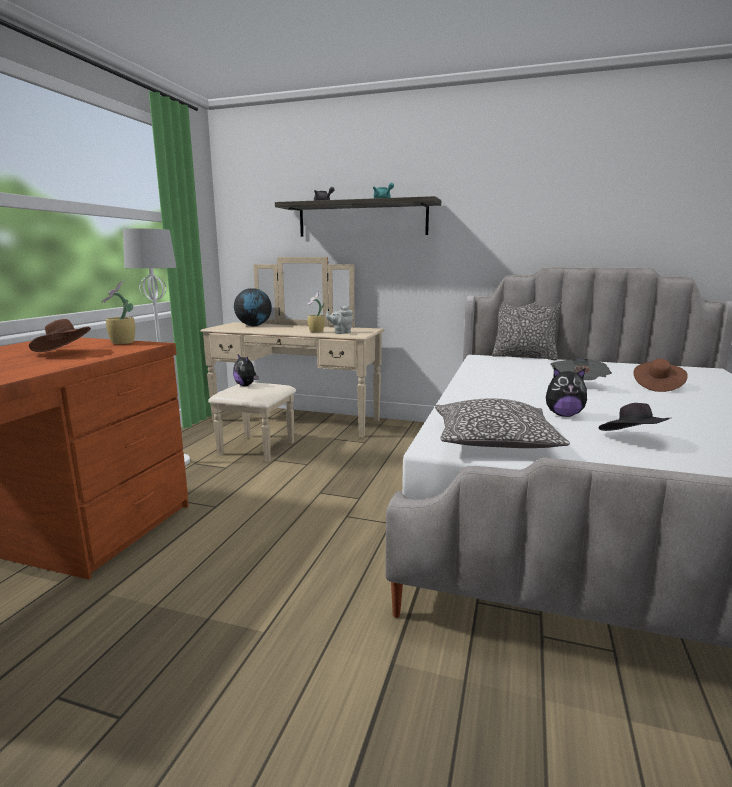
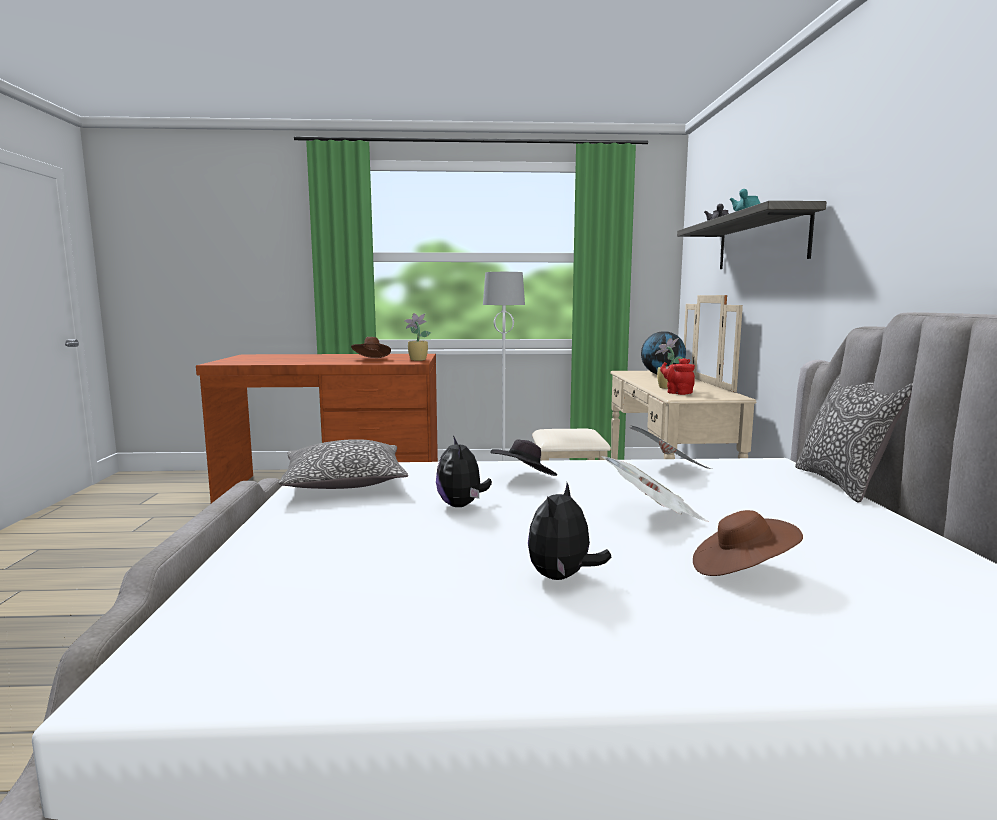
camera: 70 degrees right, 5 degrees down
(246, 385) = (572, 430): plush toy -> plush toy (562, 577)
(341, 333) = (677, 393): grey teapot -> red teapot
(485, 371) = (669, 469): none -> newspaper
(632, 439) = (372, 534): black hat -> black hat (524, 478)

